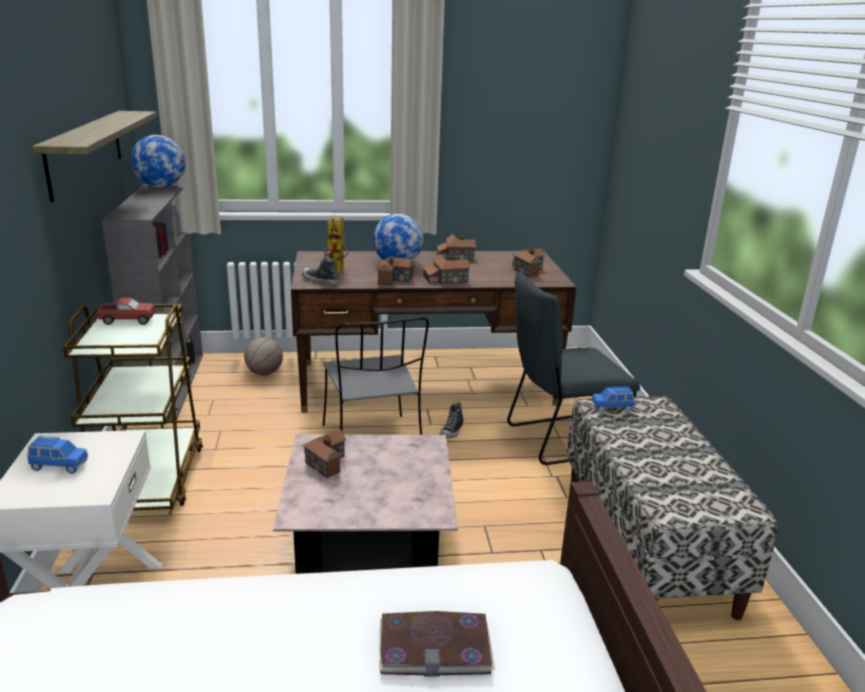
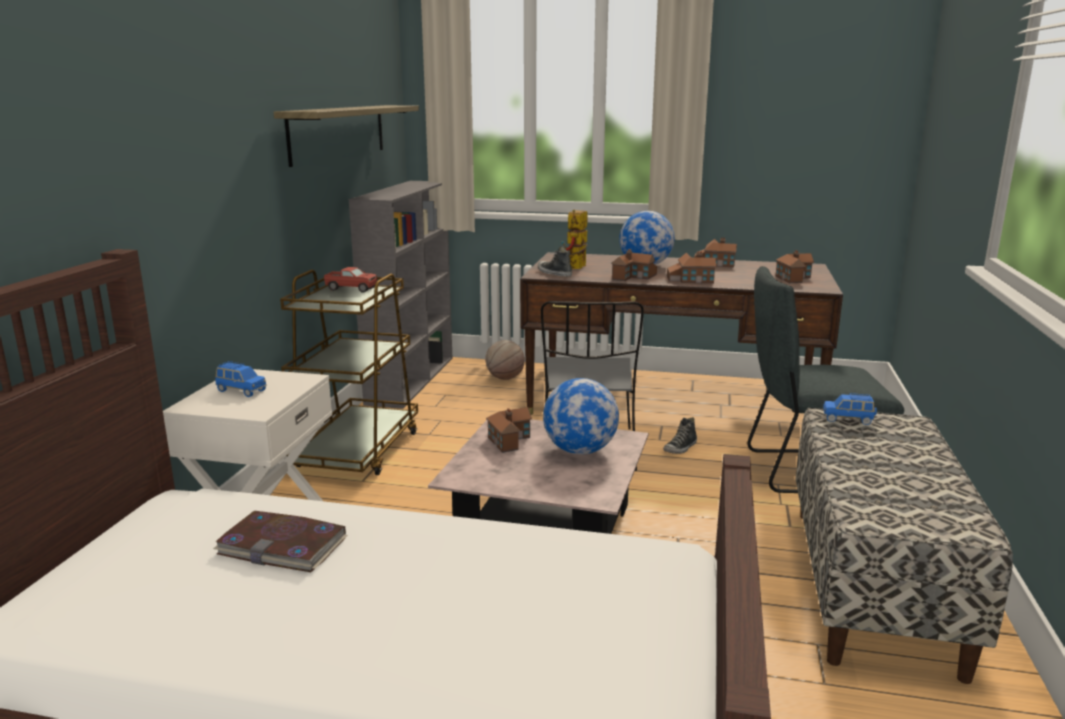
camera: 20 degrees right, 5 degrees down
(161, 187) = (422, 182): globe -> globe (580, 451)
(435, 647) = (518, 590): book -> book (283, 546)

